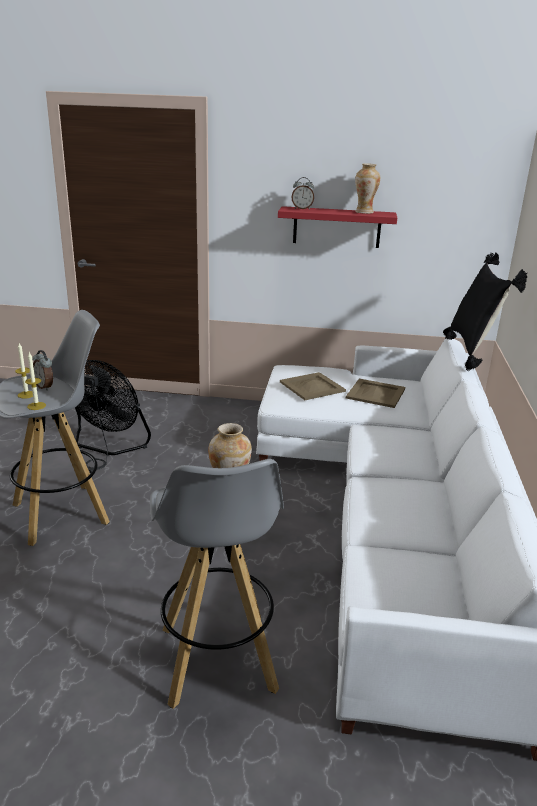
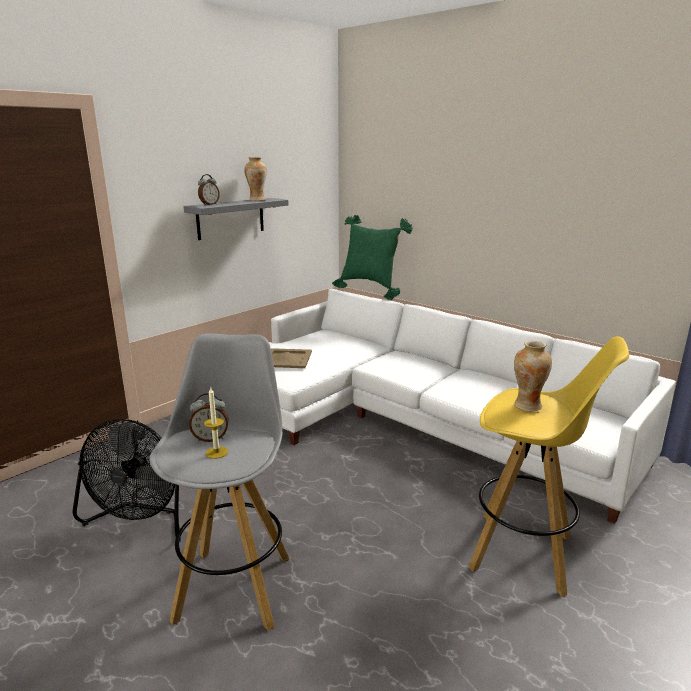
camera: 55 degrees left, 5 degrees down
(36, 406) = (261, 450): candle -> none
(104, 446) = (139, 518): black fan -> black fan turned 135 degrees counterclockwise
(217, 661) = (523, 554): grey stool -> yellow stool
(336, 227) = (231, 218): red shelf -> grey shelf
(376, 393) = (329, 344): beige tray -> none
(473, 356) = (371, 292): black pillow -> green pillow

